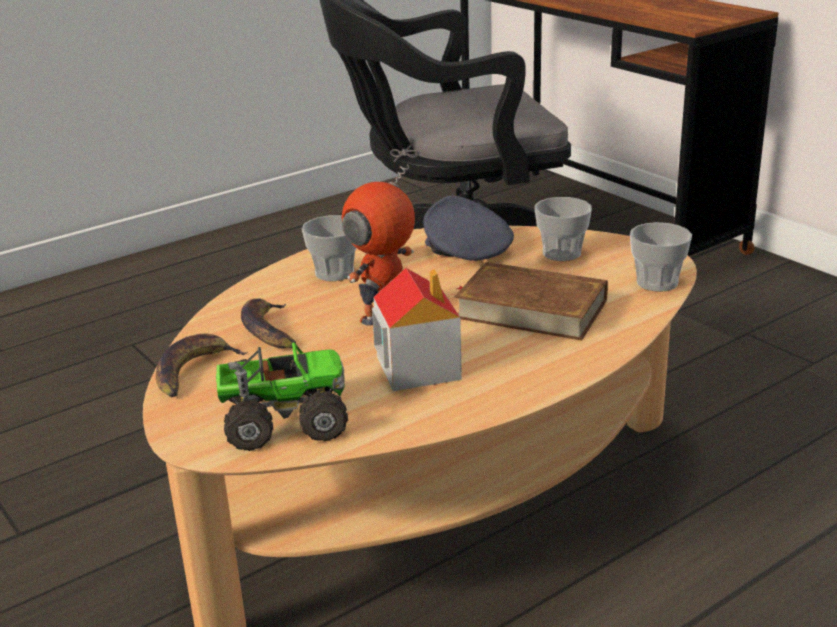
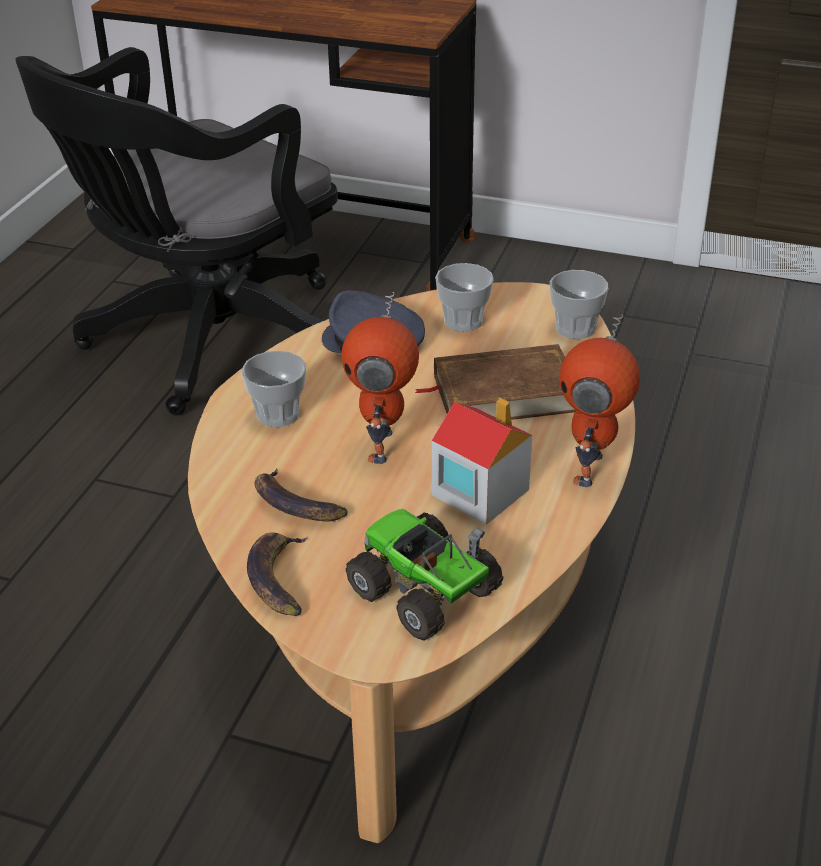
camera: 35 degrees left, 10 degrees up
(283, 418) = (425, 593): toy truck -> toy truck turned 90 degrees counterclockwise
(536, 383) = (591, 469): none -> toy robot

